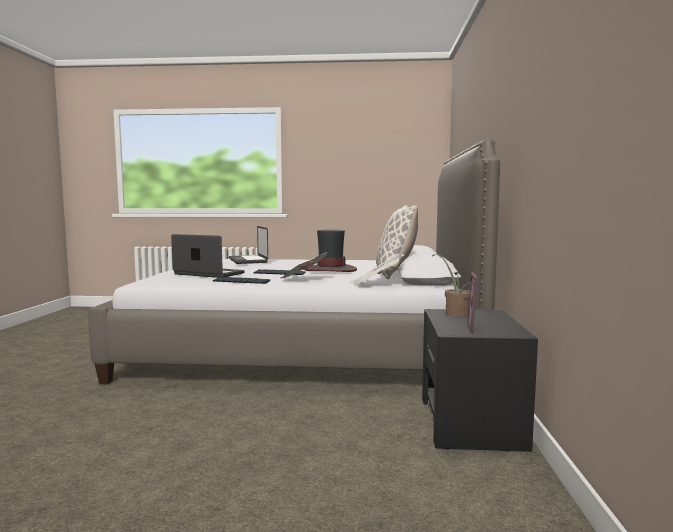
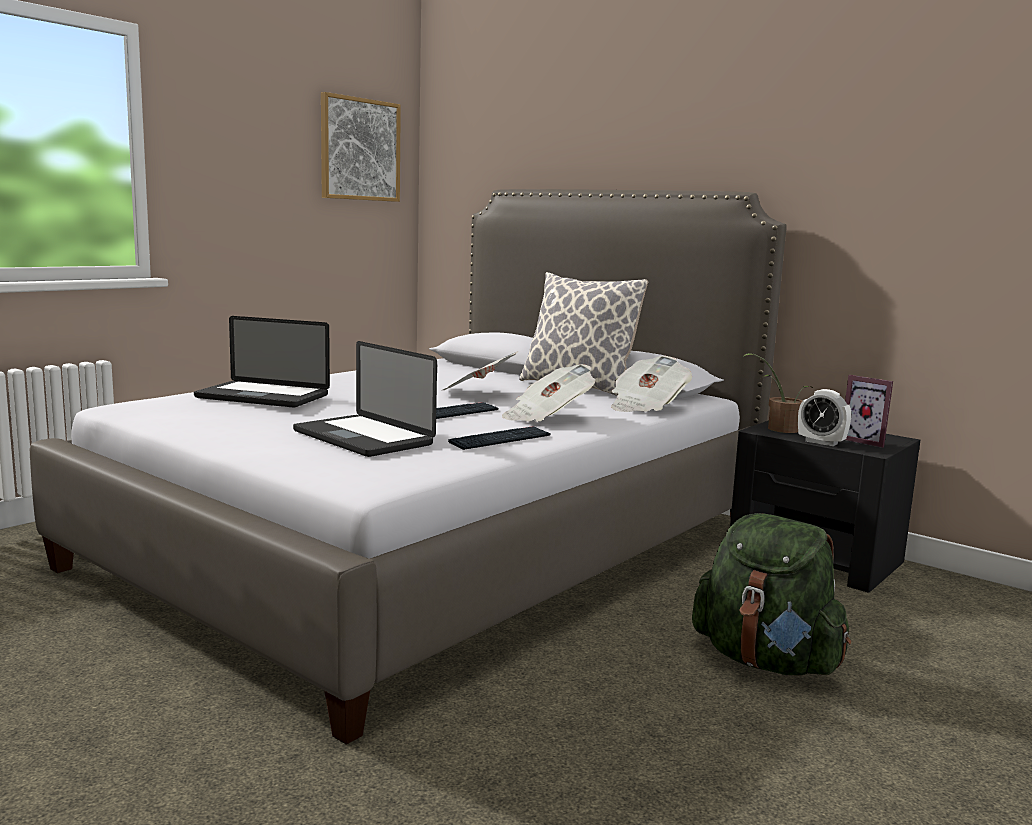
camera: 55 degrees left, 5 degrees up
(209, 274) = (362, 438): laptop -> laptop turned 105 degrees counterclockwise
(267, 437) = (766, 661): none -> green backpack
(330, 270) = (477, 393): hat -> newspaper
(403, 148) = (359, 149): none -> picture
(442, 322) = (821, 442): none -> alarm clock

